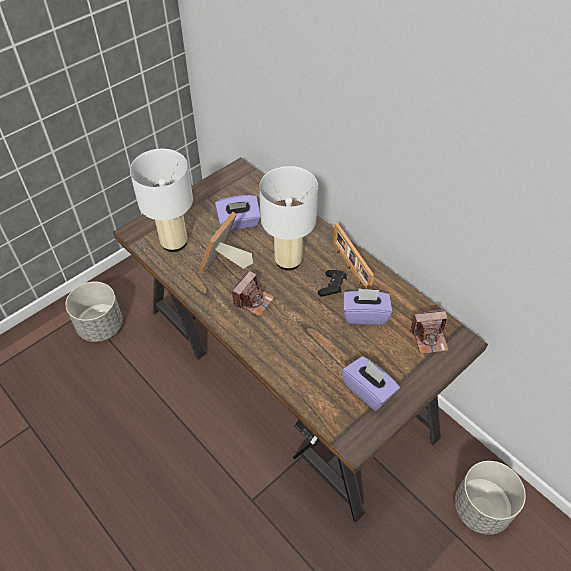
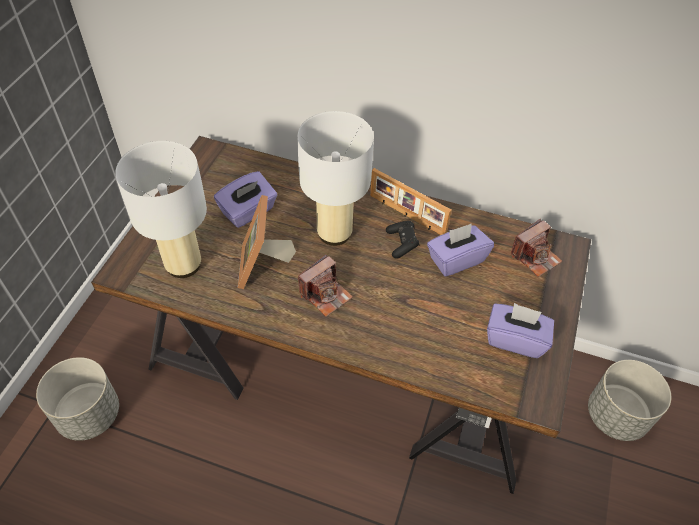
camera: 30 degrees left, 0 degrees up
(253, 301) = (325, 294): camera -> camera turned 45 degrees clockwise

